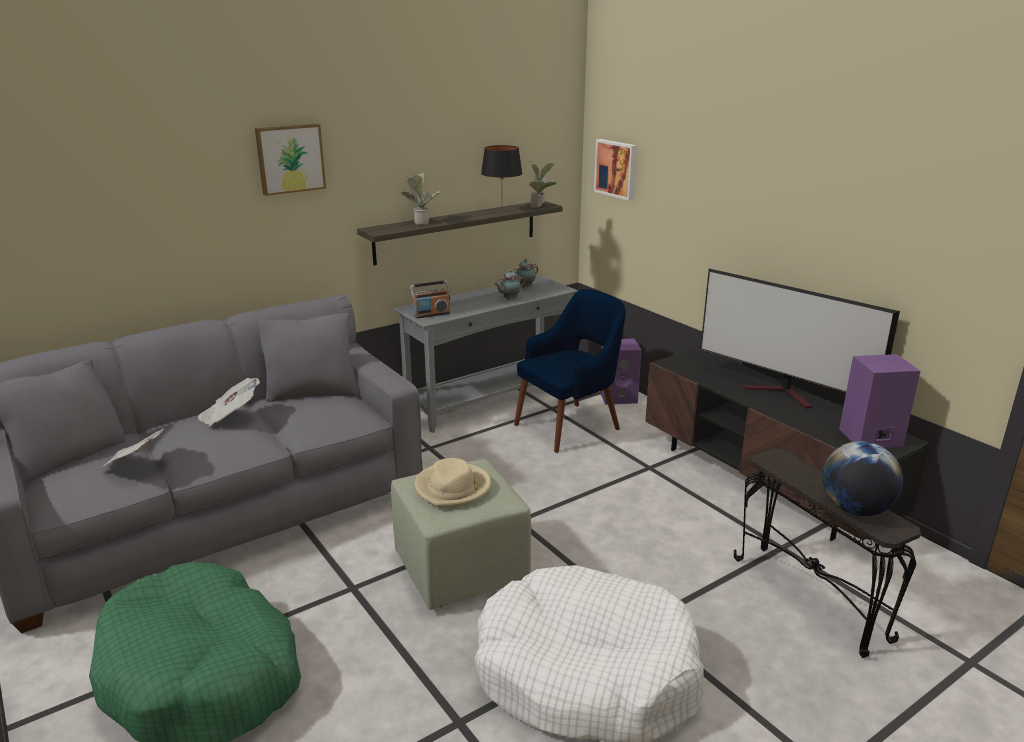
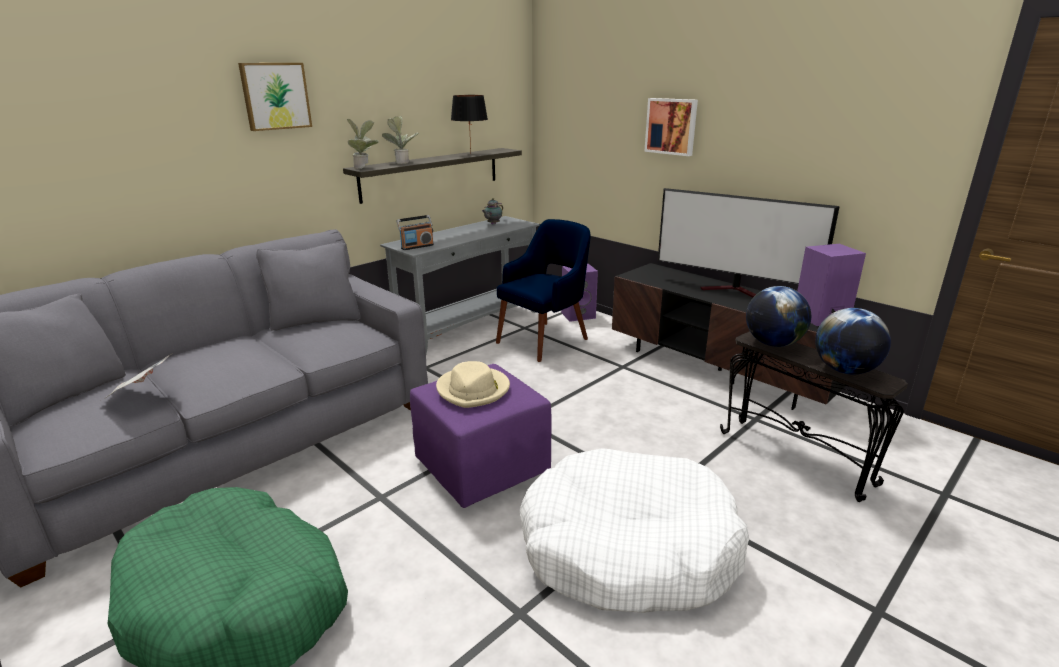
camera: 10 degrees left, 0 degrees up
(230, 416) = (236, 345): newspaper -> none
(462, 570) = (483, 468): green ottoman -> purple ottoman
(509, 299) = (483, 232): teapot -> none
(540, 206) = (503, 151): potted plant -> potted plant (365, 168)
(617, 168) = (565, 116): picture -> picture (671, 126)
(789, 468) = (773, 343): none -> globe

